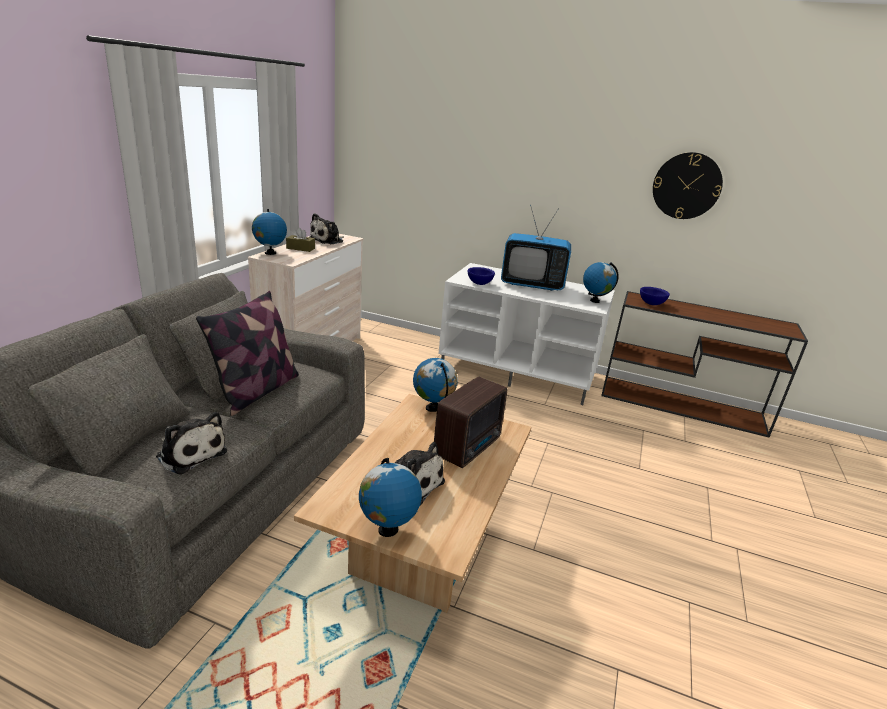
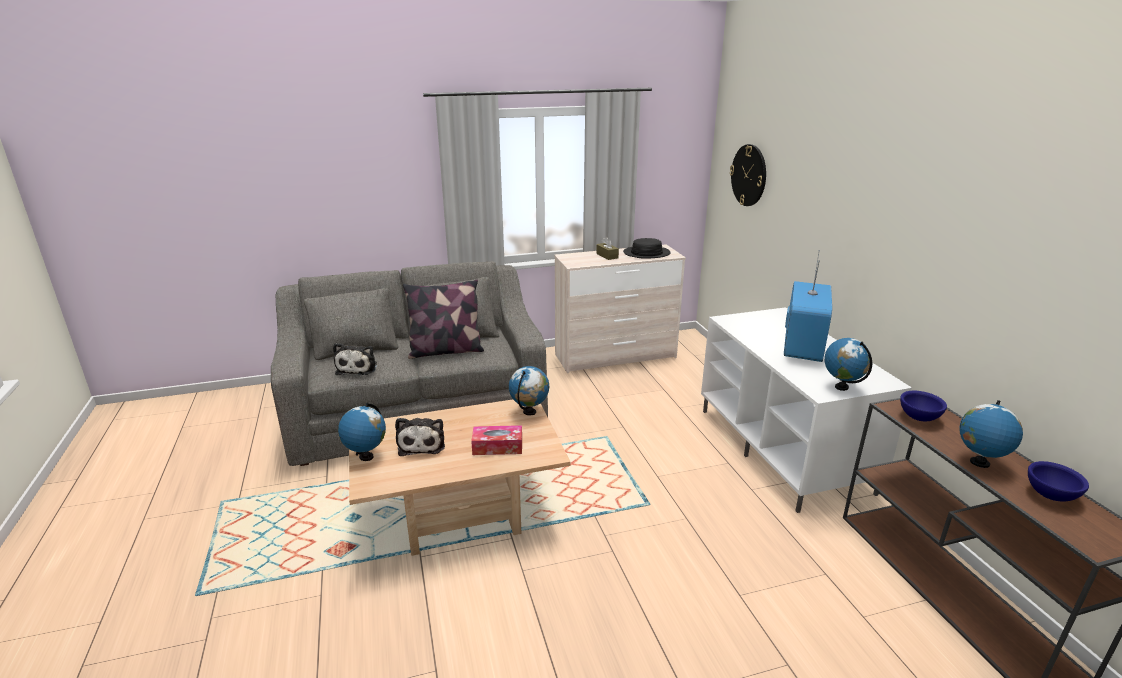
camera: 55 degrees right, 0 degrees up
(270, 253) = (575, 255): globe -> globe (979, 463)
(328, 240) = (646, 253): plush toy -> black hat
(469, 447) = (497, 447): radio -> tissue box
(479, 283) = (740, 329): blue bowl -> blue bowl (1051, 495)
(532, 285) = (802, 347): television -> television turned 135 degrees counterclockwise
(686, 186) = (1014, 259): wall clock -> wall clock (749, 175)

